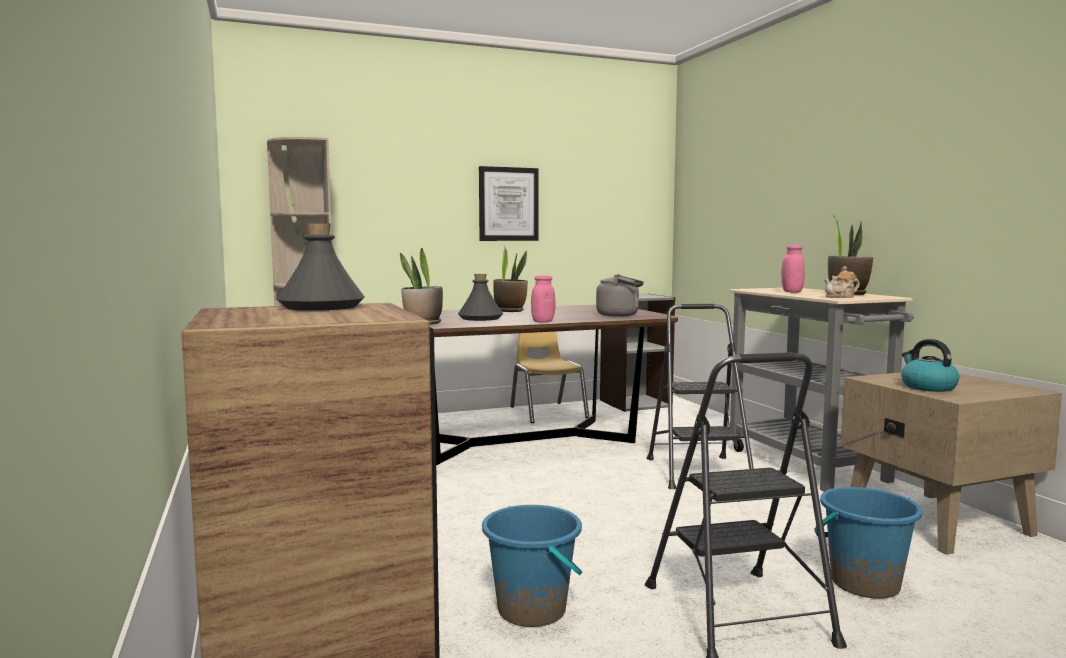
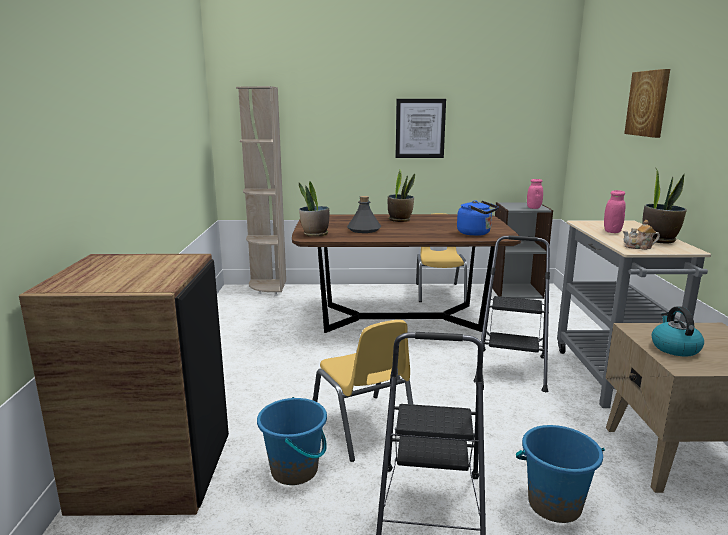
camera: 20 degrees right, 10 degrees up
(321, 307) = (153, 260): grey bottle -> none
(543, 321) = (403, 238): pink jar -> pink jar (533, 208)
(579, 550) = (363, 427): none -> yellow chair
(620, 315) = (476, 233): grey kettle -> blue kettle
(791, 160) = (648, 103): none -> picture

